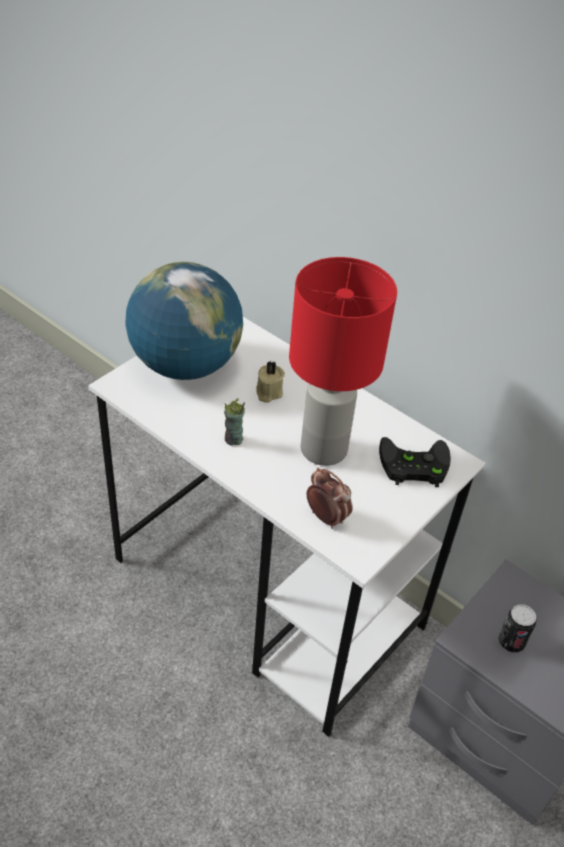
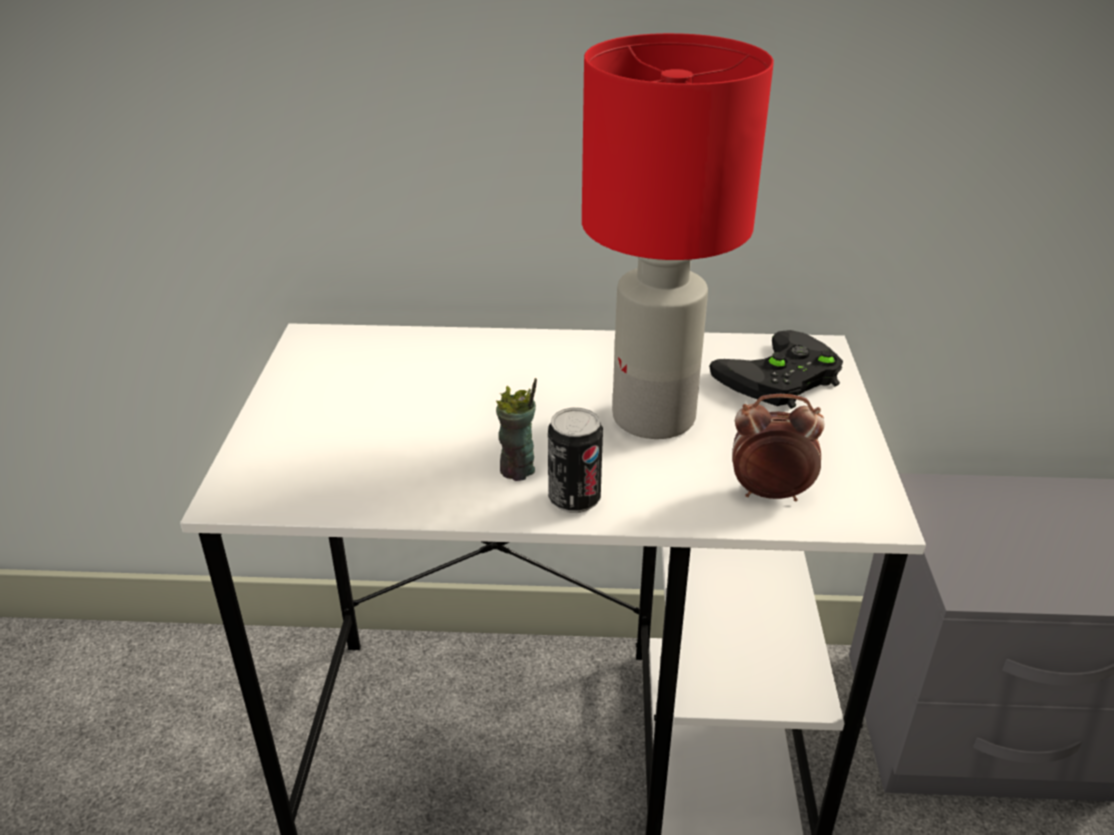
camera: 35 degrees left, 10 degrees down
(185, 365) = (324, 416): globe -> none
(268, 393) = (492, 391): beige candle -> none
(511, 642) = (1014, 556): can -> can (574, 499)

